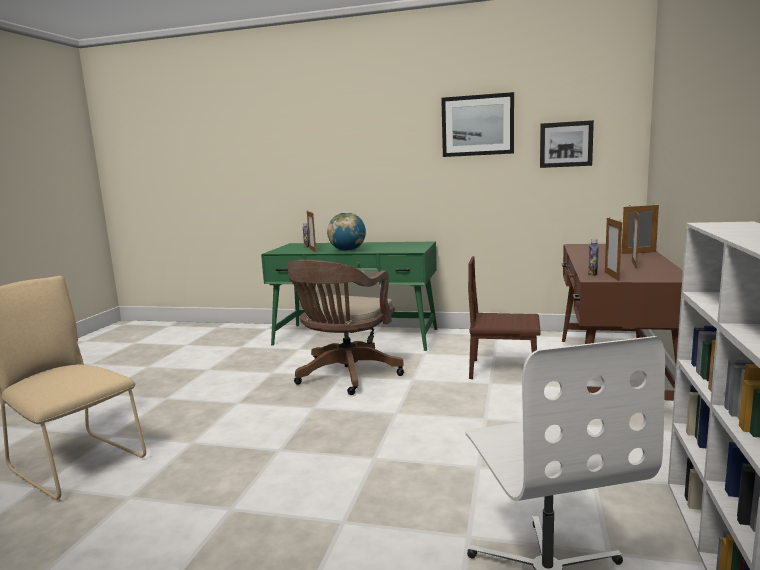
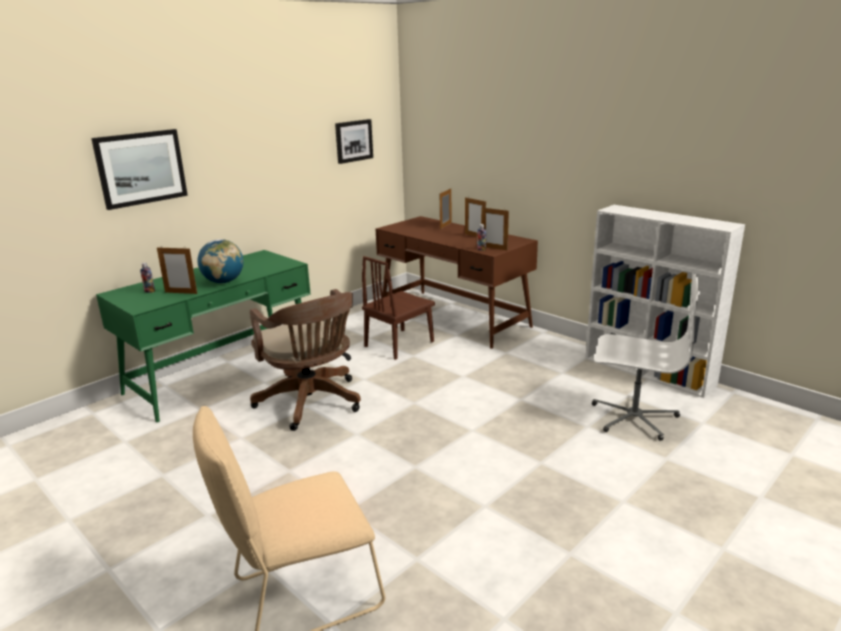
camera: 60 degrees left, 10 degrees up
(477, 125) = (287, 127): picture -> picture (141, 168)

